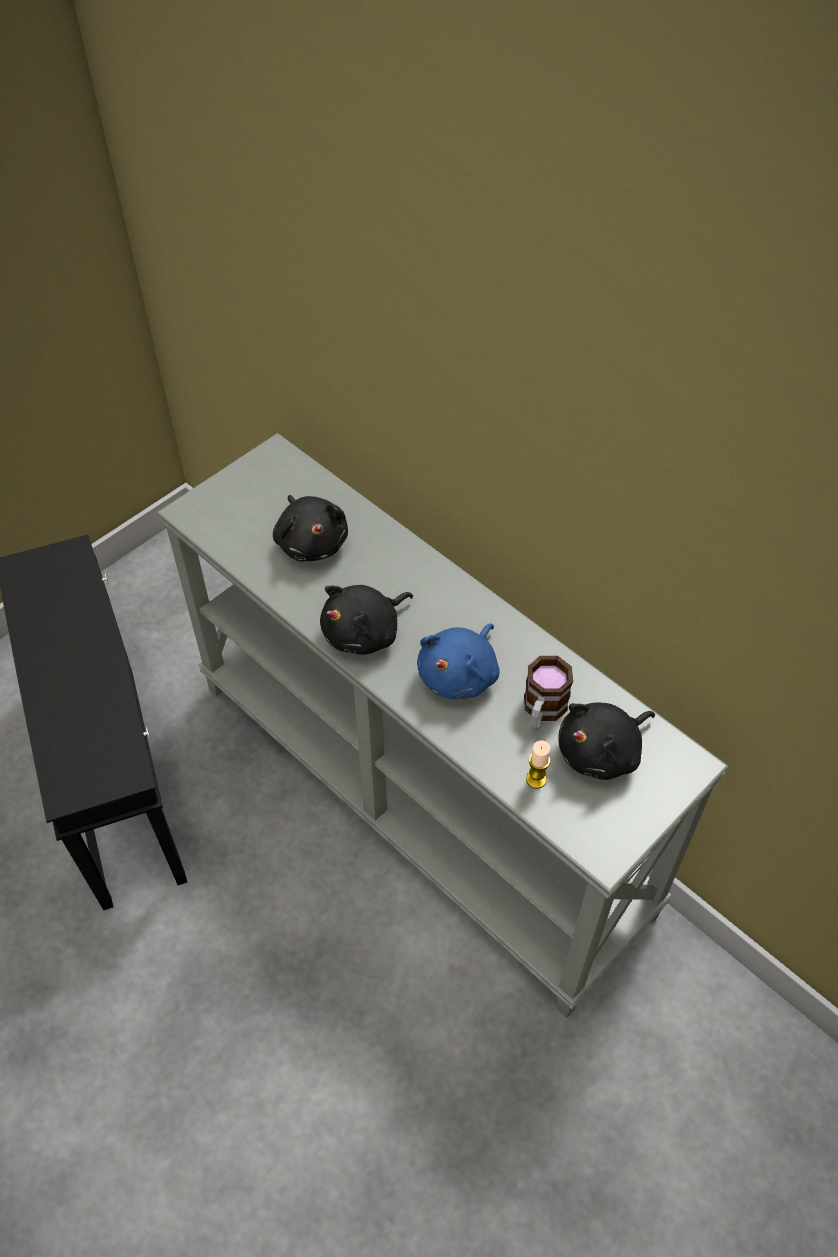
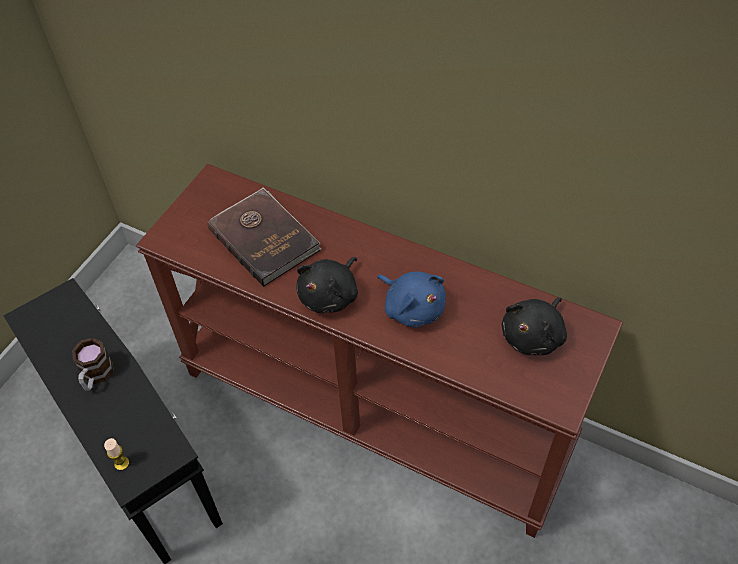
camera: 15 degrees left, 0 degrees up
(311, 542) = (264, 238): black plush toy -> brown book
(422, 794) = (376, 407): grey console table -> brown console table
(460, 675) = (412, 307): blue plush toy -> blue plush toy turned 60 degrees counterclockwise
(536, 779) = (495, 368): candle -> candle (122, 463)
(542, 711) = (480, 318): mug -> mug (96, 376)

